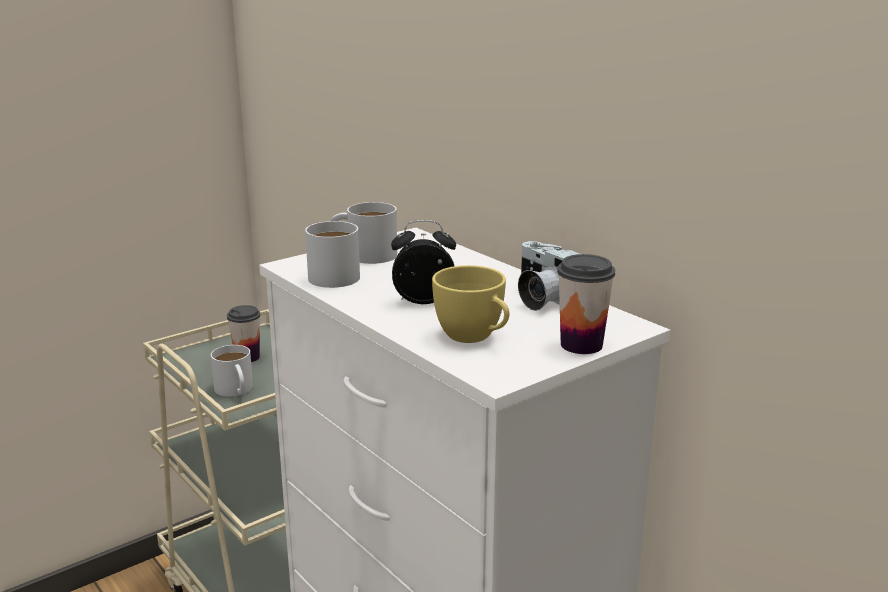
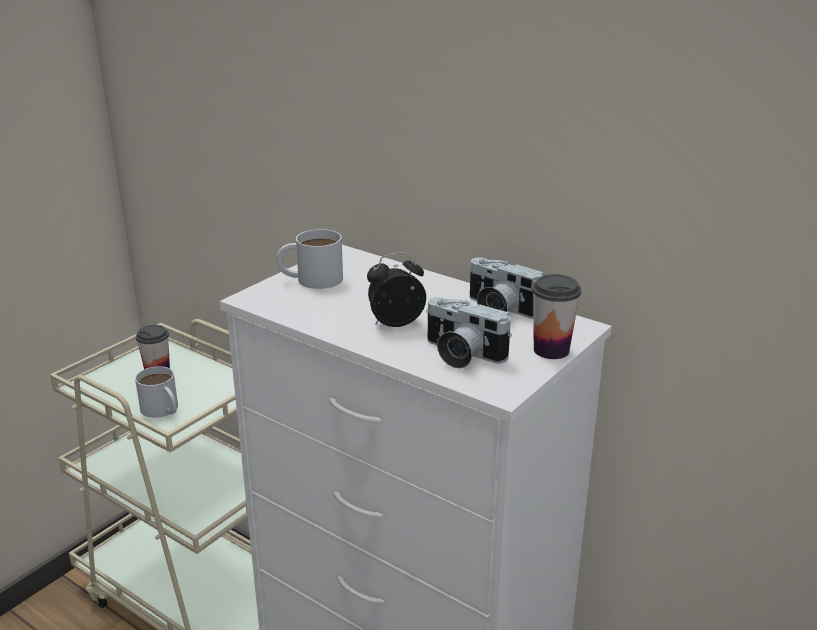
camera: 15 degrees left, 5 degrees up
(333, 274) = (297, 303): white mug -> none
(474, 337) = (460, 355): yellow cup -> camera

